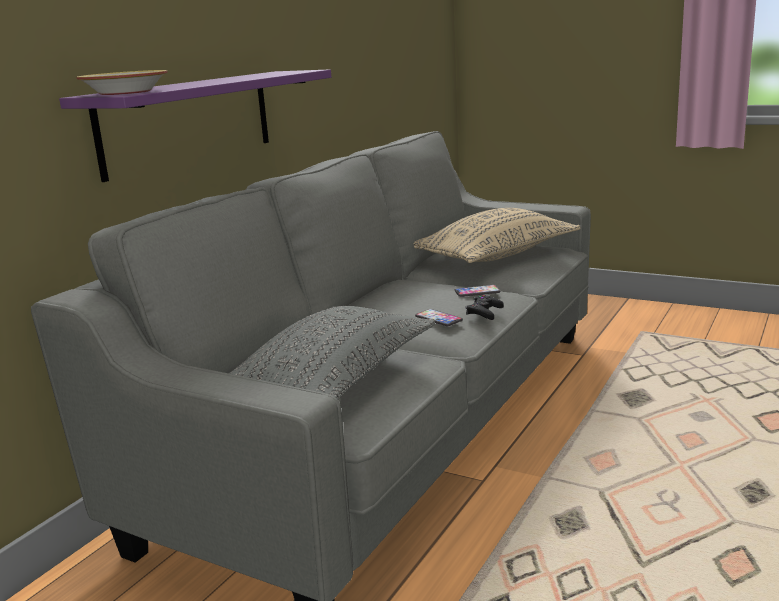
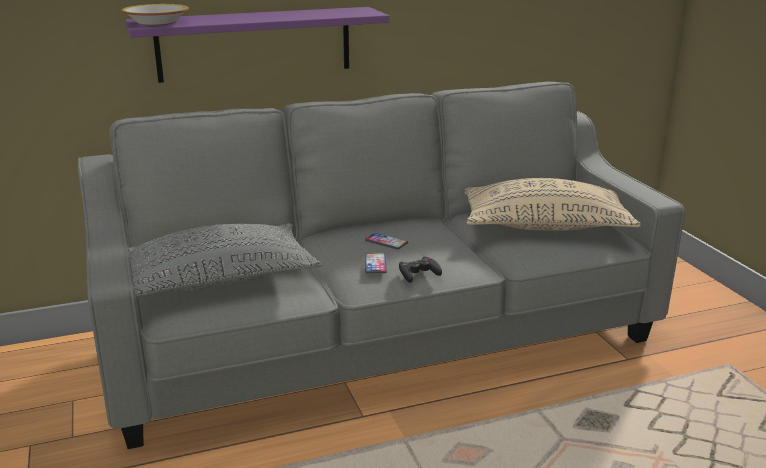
camera: 40 degrees right, 5 degrees up
(477, 292) = (452, 253): phone -> phone (386, 242)

